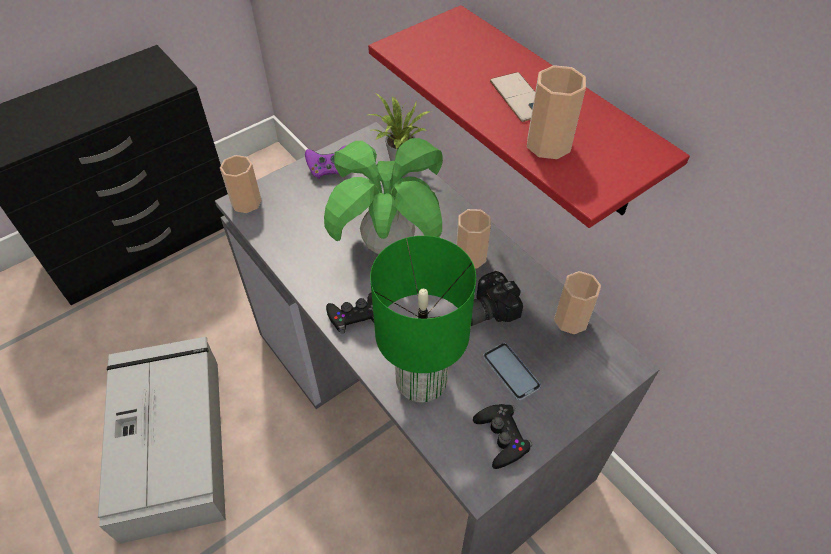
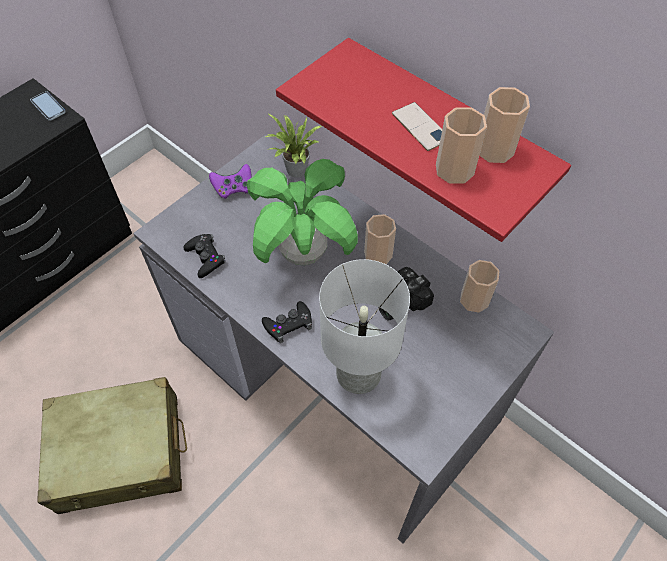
camera: 10 degrees left, 5 degrees up
(172, 442) = (120, 453): grey storage box -> beige suitcase
(246, 202) = (163, 231): cup -> cup (494, 149)
(423, 380) = (360, 374): green table lamp -> white table lamp
(501, 437) = (435, 412): black game controller -> black game controller (205, 258)
(511, 372) = (432, 354): phone -> phone (48, 107)

